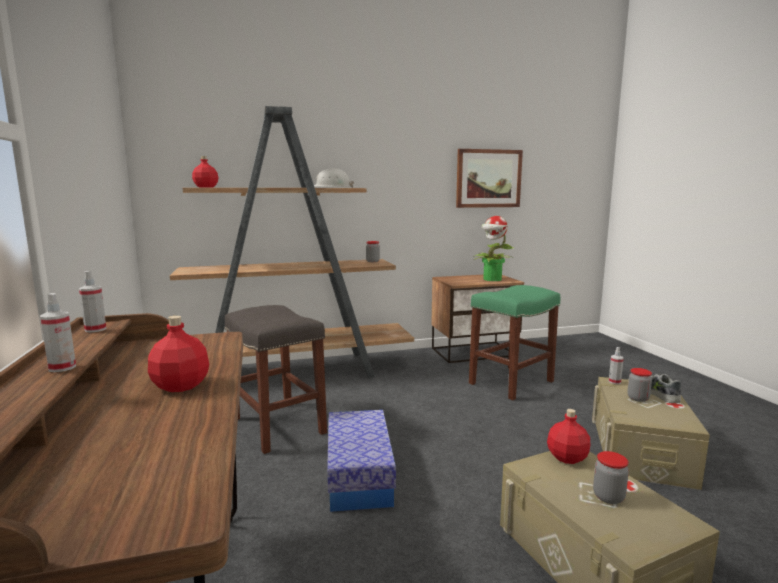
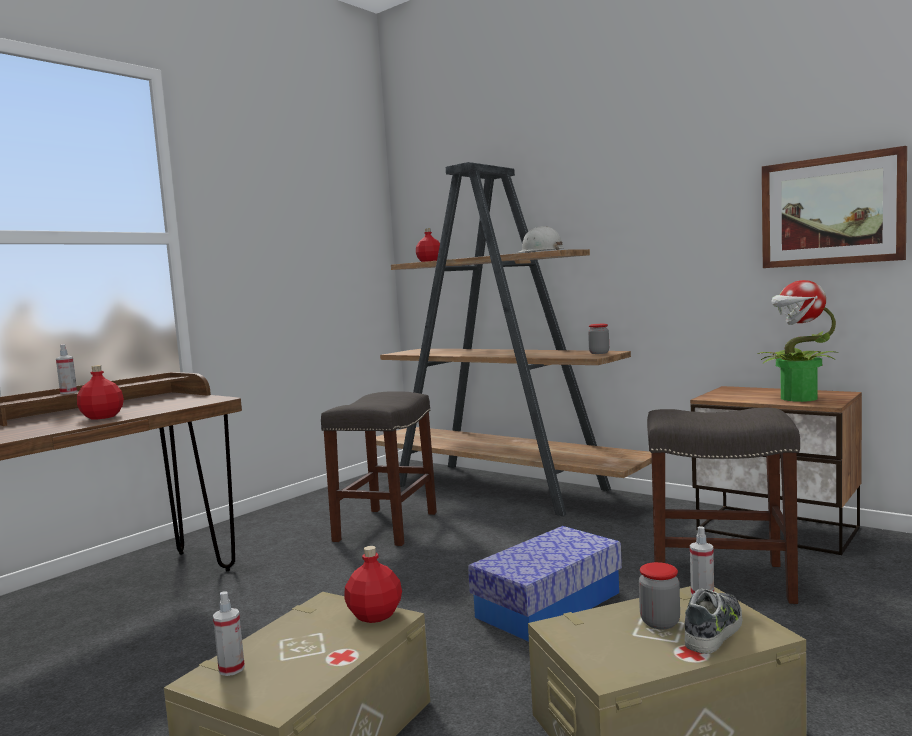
camera: 55 degrees right, 5 degrees down
(95, 329) = (153, 379): spray bottle -> spray bottle (231, 669)
(359, 475) = (344, 584): storage box -> storage box (548, 605)
(511, 382) = (722, 579): green stool -> grey stool
(608, 497) = (300, 652): jar -> none

